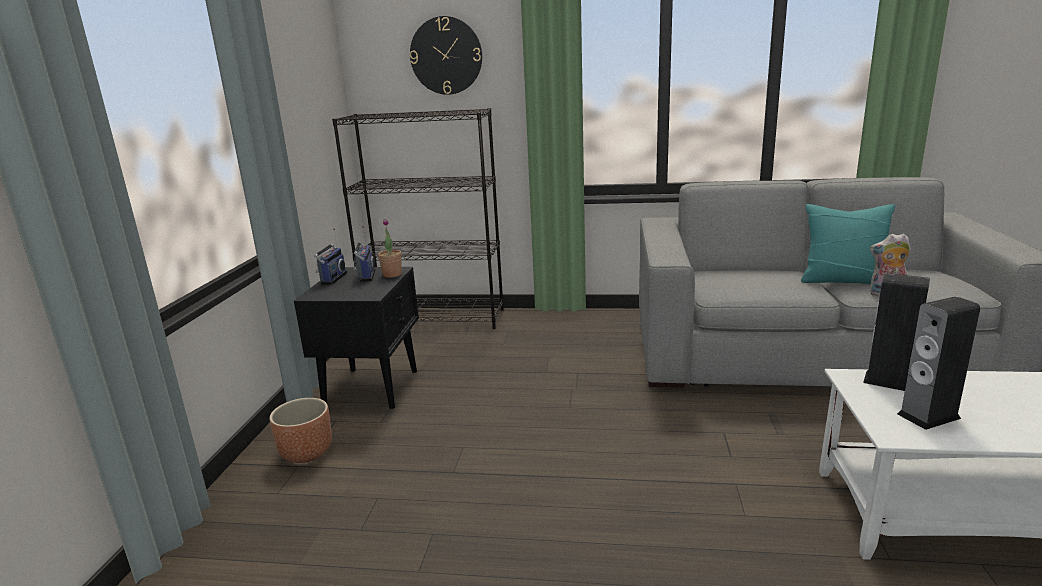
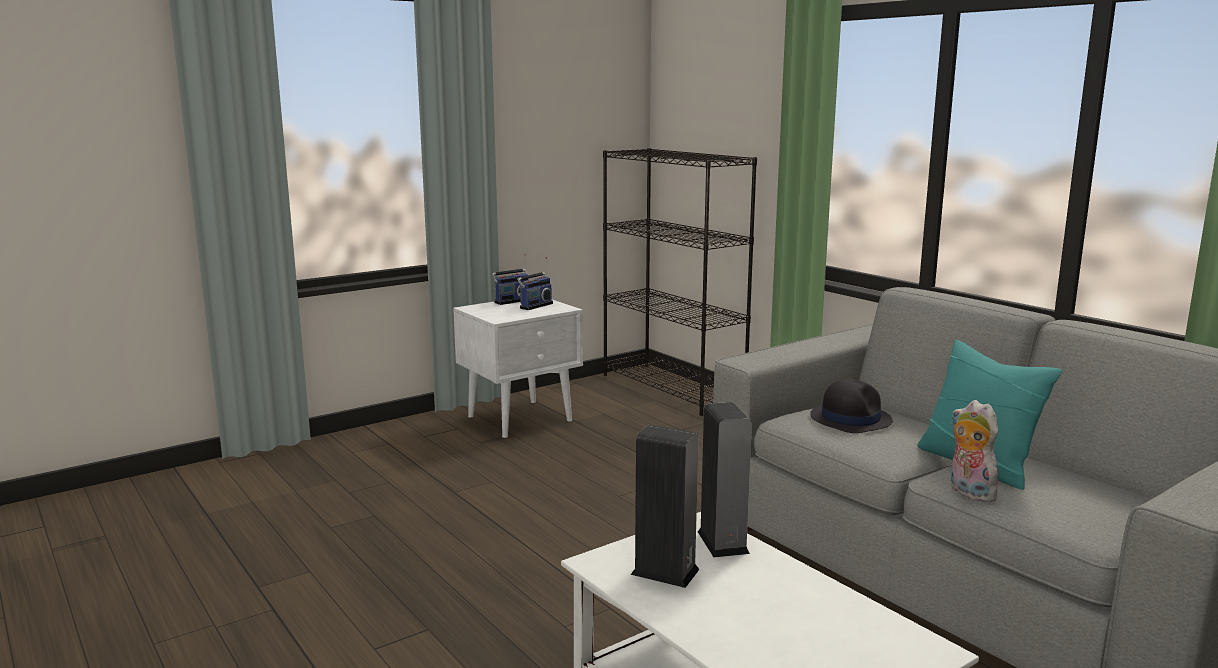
camera: 45 degrees right, 5 degrees down
(306, 453) = (406, 439): brown planter -> none
(373, 387) = (521, 418): black nightstand -> white nightstand
(392, 274) = (551, 310): potted plant -> none
(446, 56) = (728, 93): wall clock -> none
(736, 279) = (850, 418): none -> black hat

